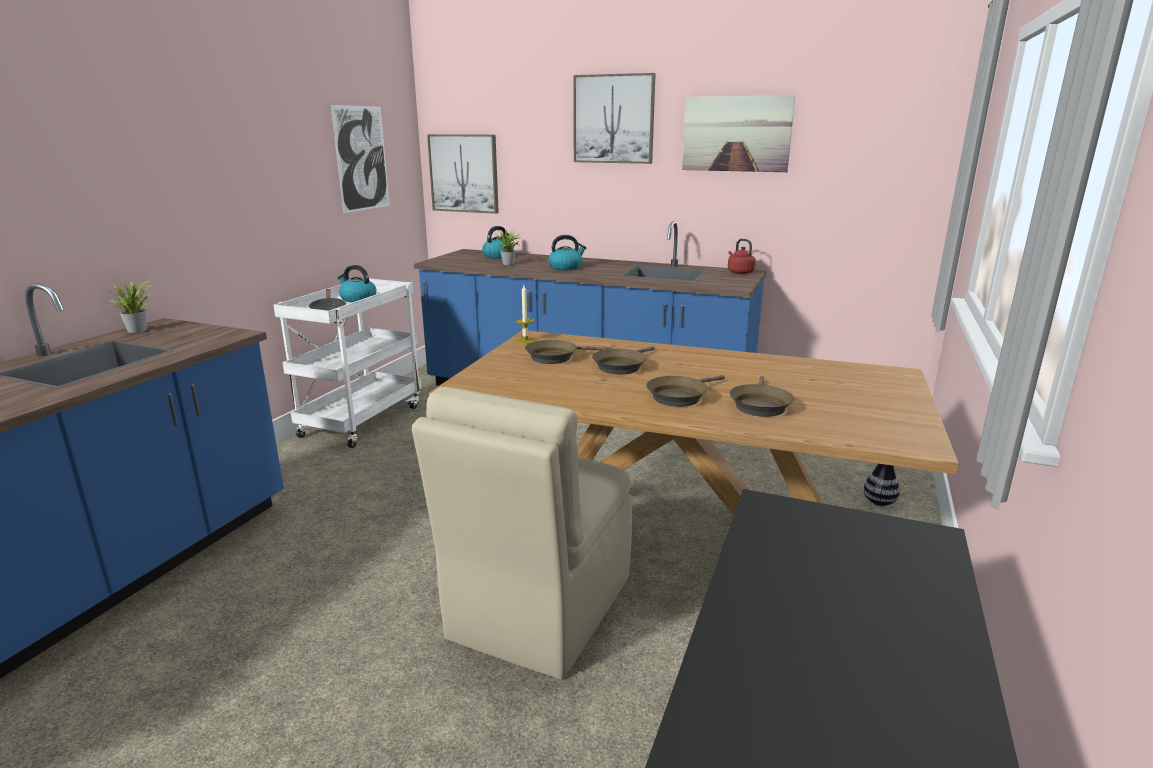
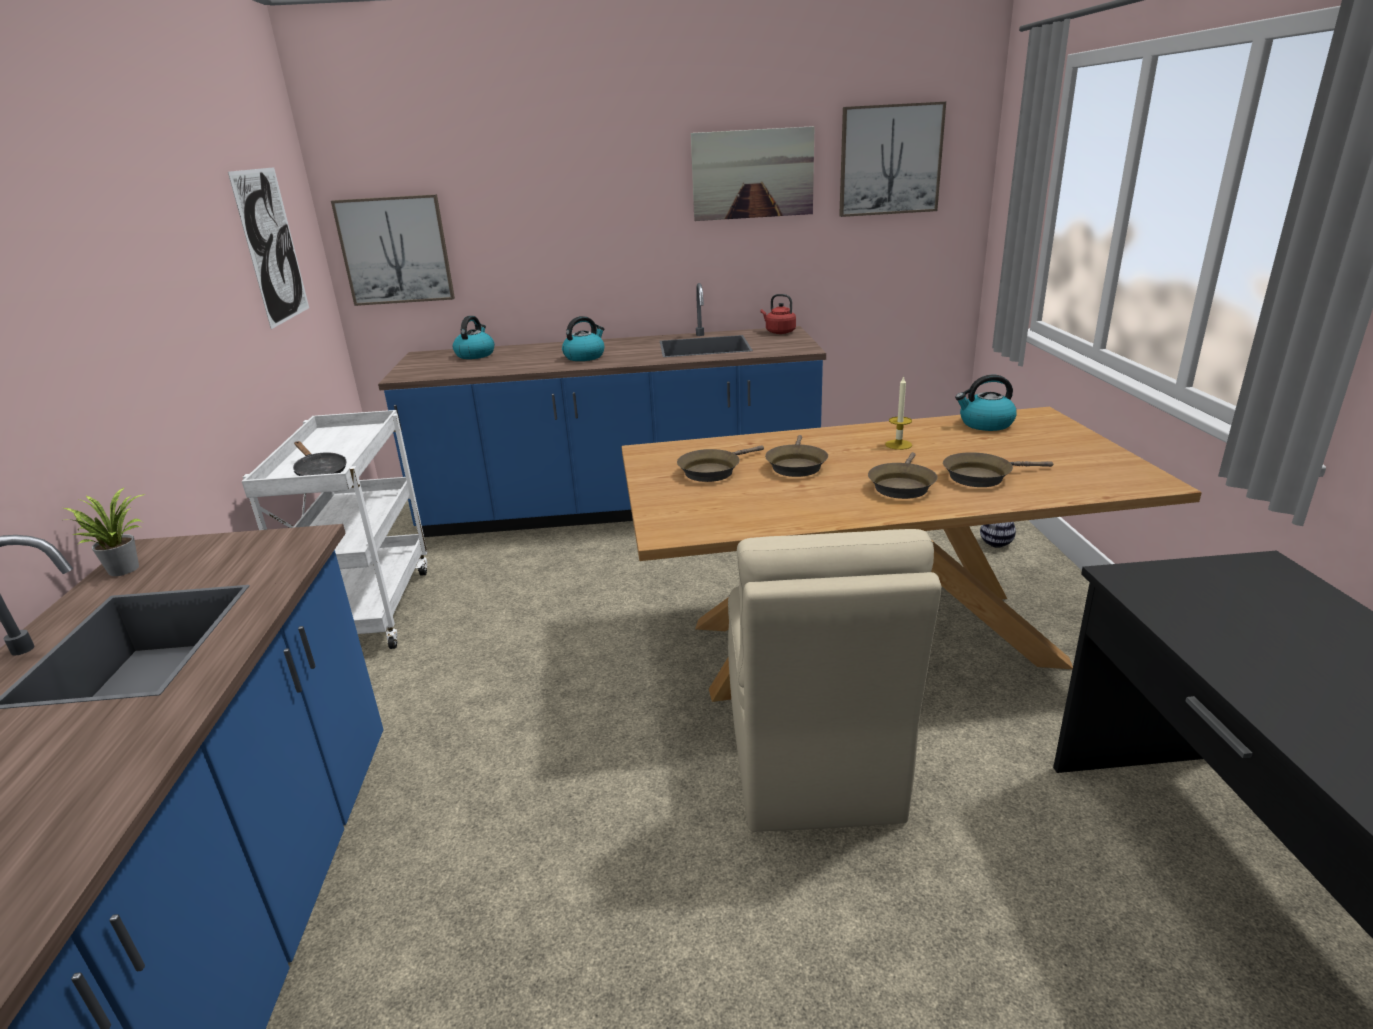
camera: 25 degrees left, 5 degrees up
(357, 299) = (336, 447): kettle -> kettle (985, 424)
(510, 264) = (509, 363): potted plant -> none
(525, 340) = (647, 458): candle -> candle (898, 444)
(614, 119) = (601, 164): picture -> picture (890, 160)
(759, 405) = (981, 476): brown frying pan -> brown frying pan turned 90 degrees clockwise

